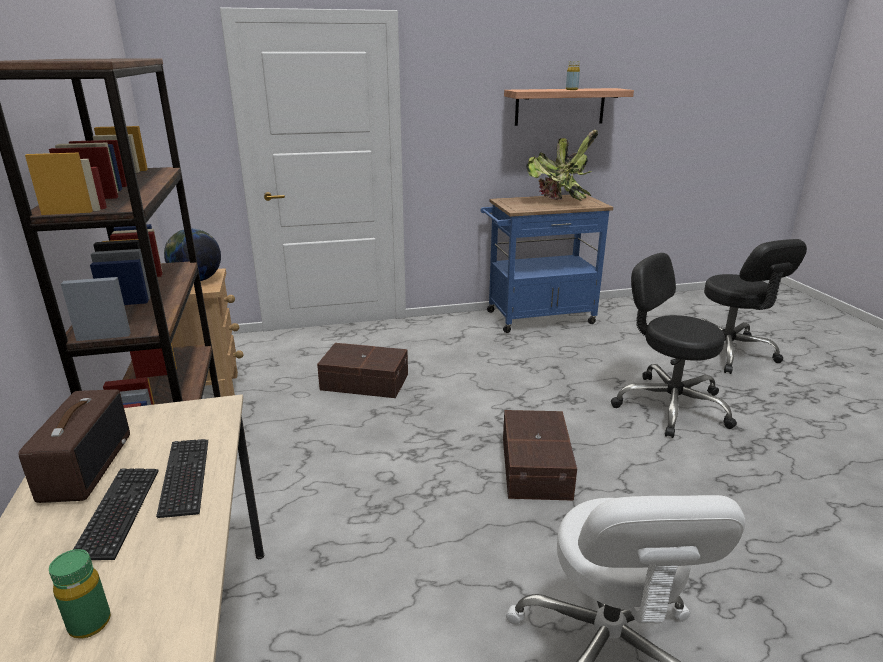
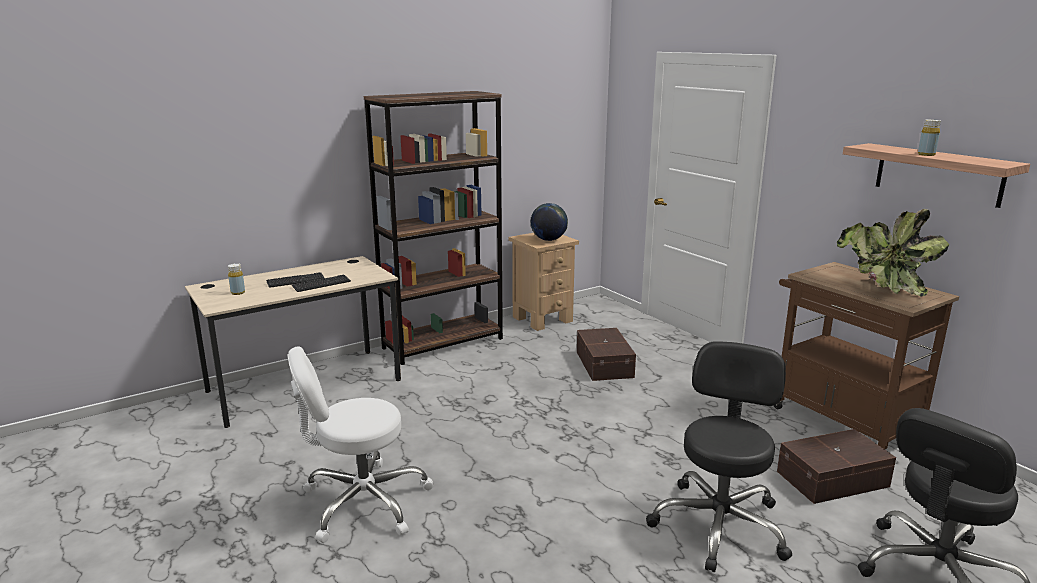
camera: 70 degrees right, 5 degrees down
(86, 466) = (325, 269): radio -> none
(90, 624) = (238, 292): green bottle -> yellow bottle
(536, 318) = (840, 420): blue cart -> brown cart
(537, 466) = (543, 455): brown storage box -> brown storage box (834, 479)

